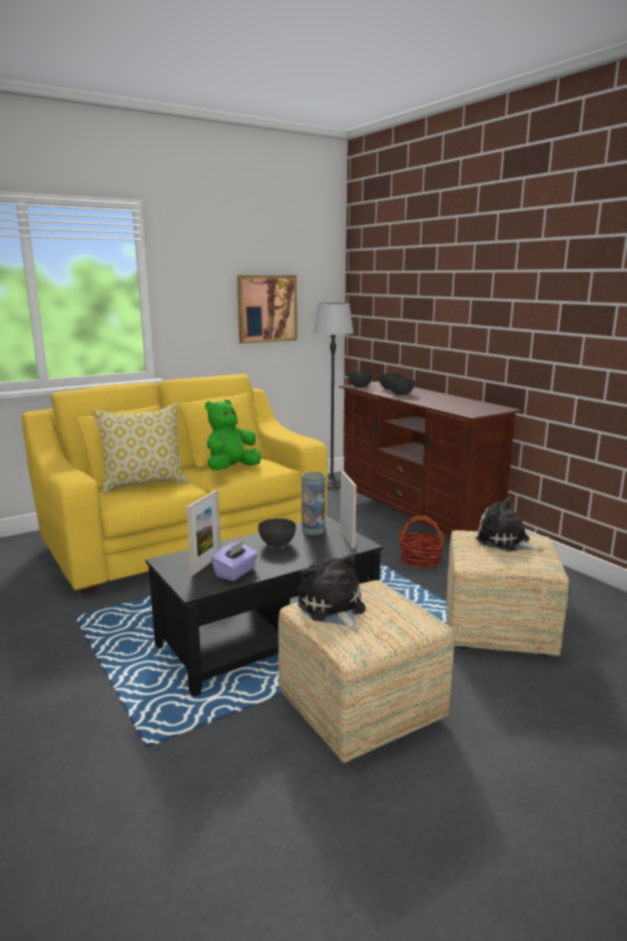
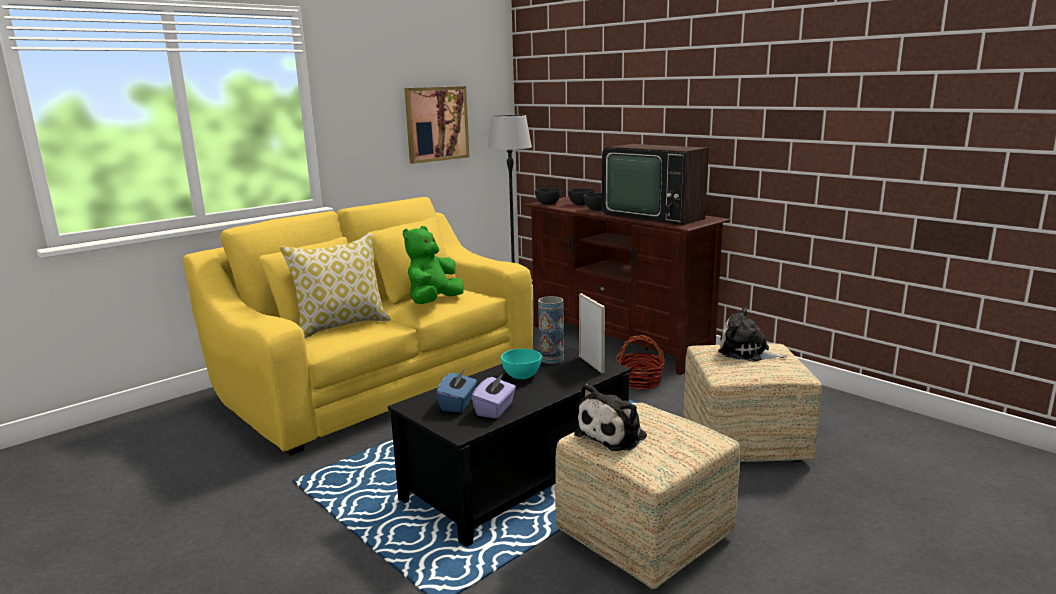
camera: 10 degrees left, 0 degrees up
(206, 564) = (458, 404): picture frame -> blue tissue box
(277, 544) = (521, 376): grey bowl -> turquoise bowl
(332, 608) = (614, 434): plush toy -> plush toy turned 105 degrees counterclockwise
(451, 402) = (654, 215): none -> television

